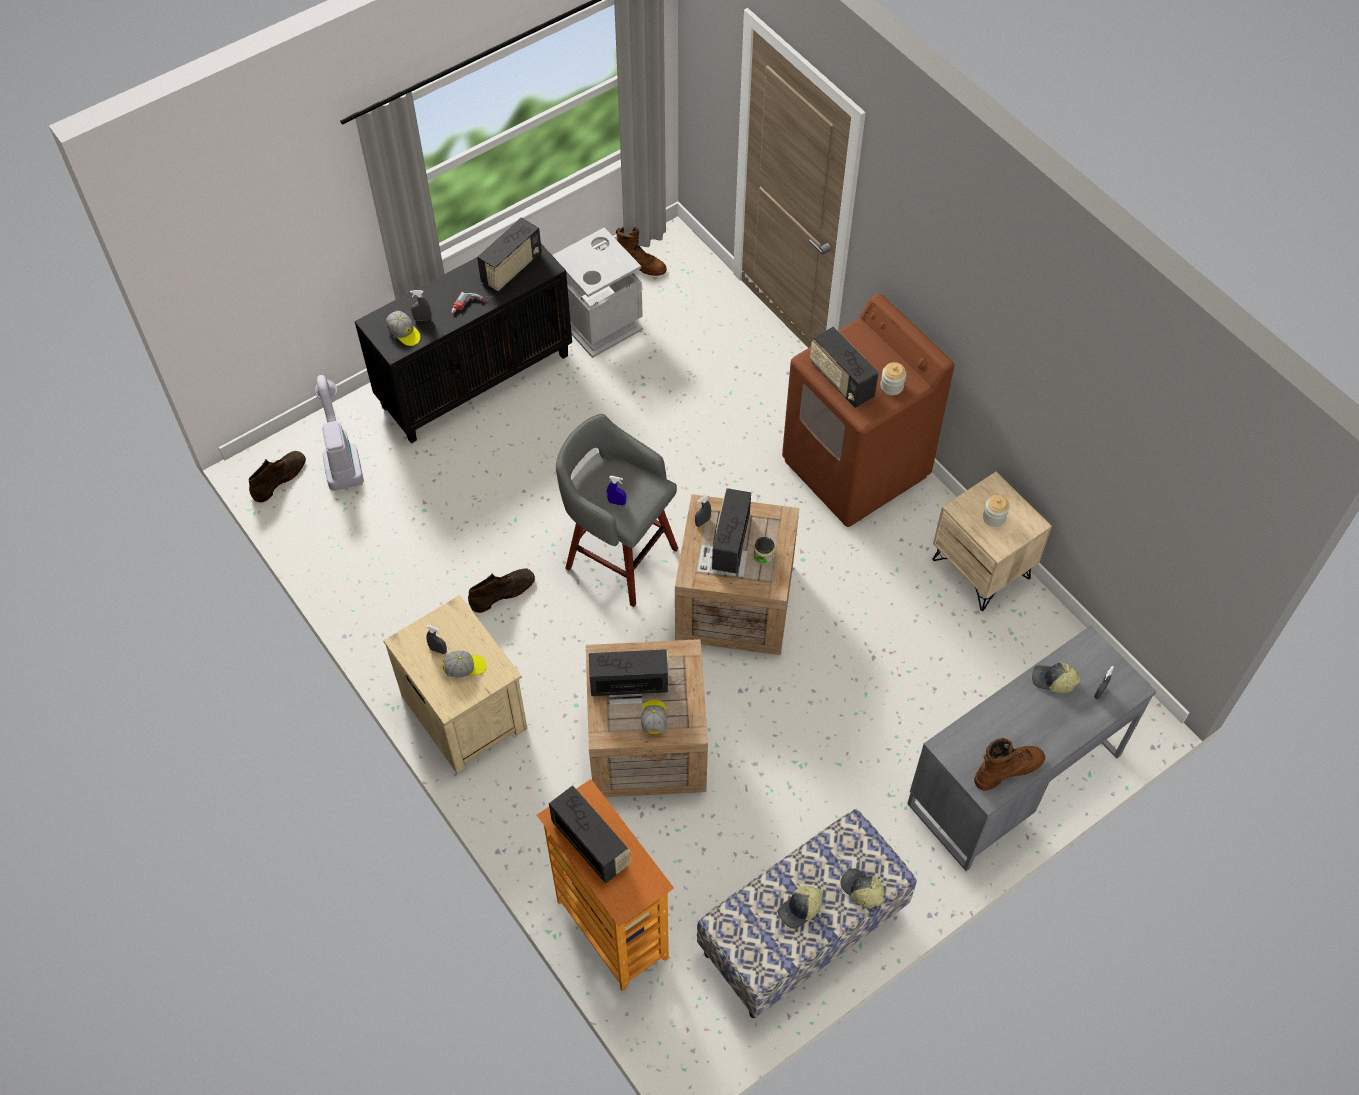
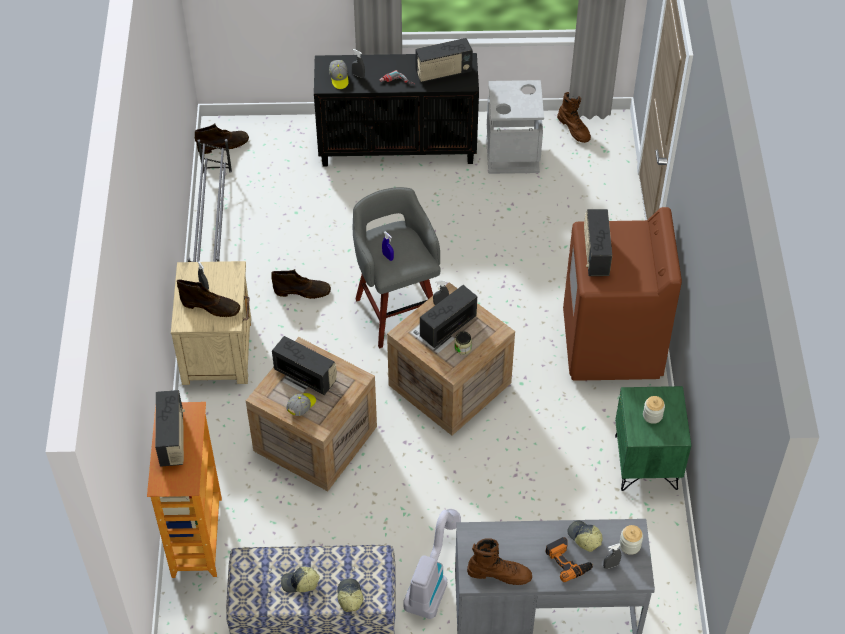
camera: 35 degrees right, 5 degrees down
(340, 454) = (272, 149): vacuum cleaner -> vacuum cleaner (431, 580)
(346, 578) = (213, 228): none -> grey shoe rack
(465, 668) = (211, 306): cap -> brown boot
(891, 386) = (628, 276): jar -> jar (630, 545)
(981, 568) = (646, 462): beige nightstand -> green nightstand
(1058, 714) = (568, 561): none -> power drill

